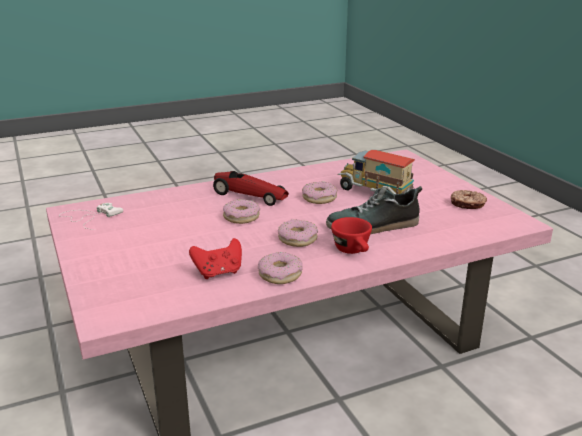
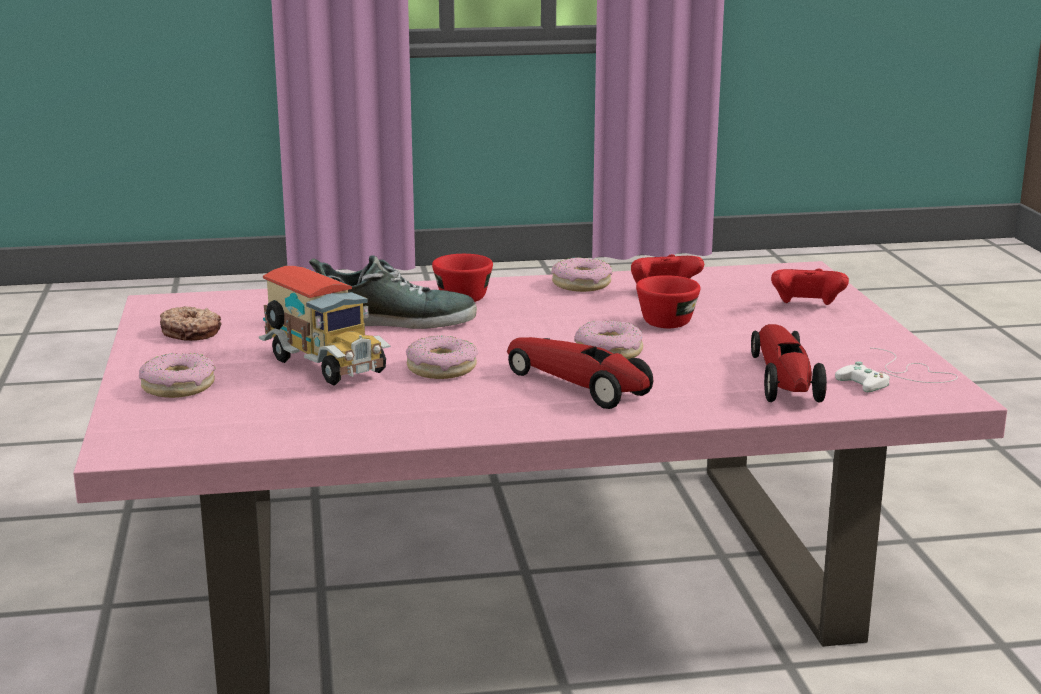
camera: 165 degrees left, 5 degrees down
(117, 269) = (807, 307): none -> red game controller
(149, 210) = (784, 379): none -> toy car
(210, 245) = (671, 320): none -> red cup
(297, 239) = (531, 315): donut -> donut (178, 386)

